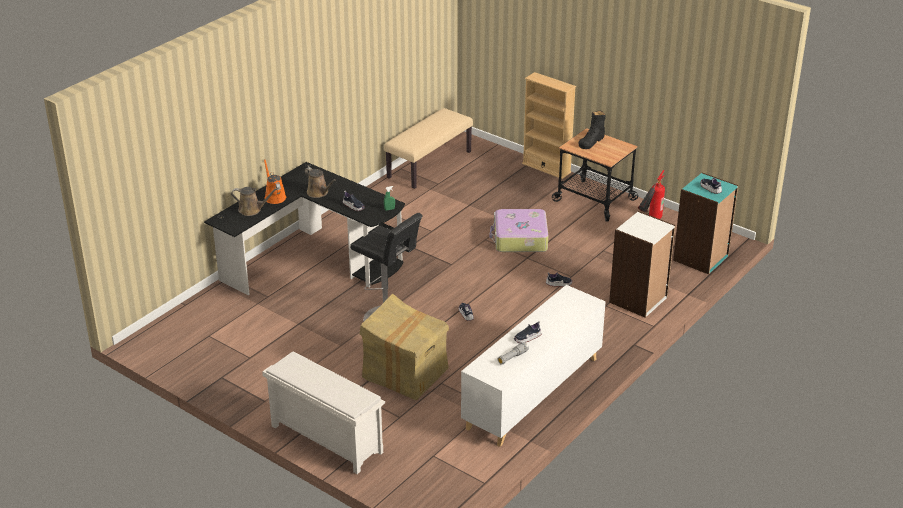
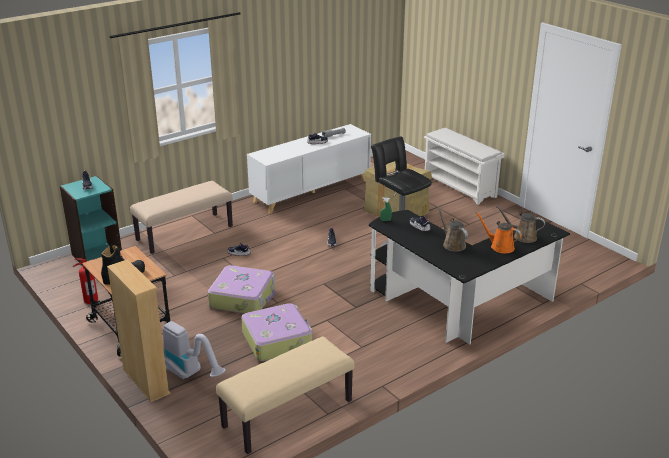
camera: 165 degrees left, 5 degrees down
(274, 196) = (500, 246): orange watering can -> orange watering can turned 135 degrees clockwise
(466, 209) = (277, 340): none -> suitcase
(516, 177) = (191, 374): none -> vacuum cleaner
(639, 300) = (185, 233): white bookcase -> beige bench

